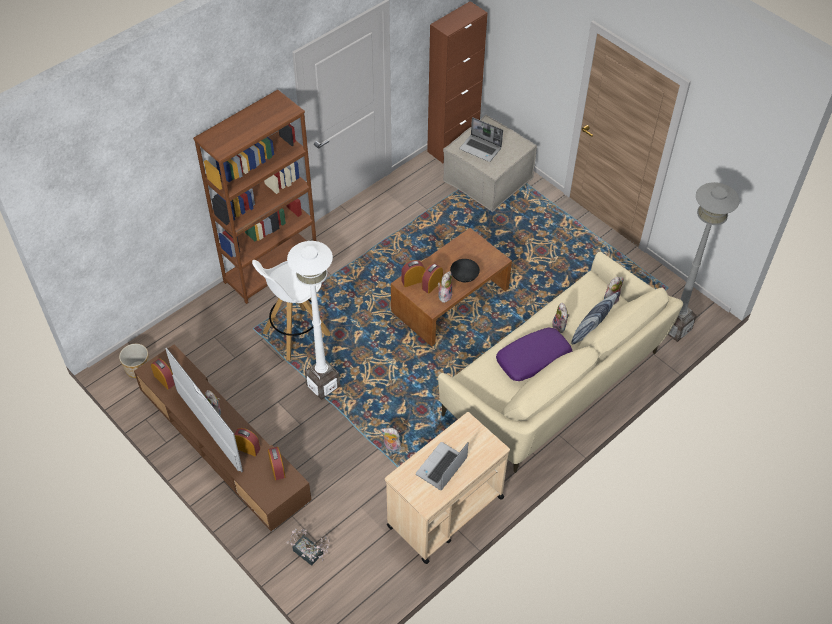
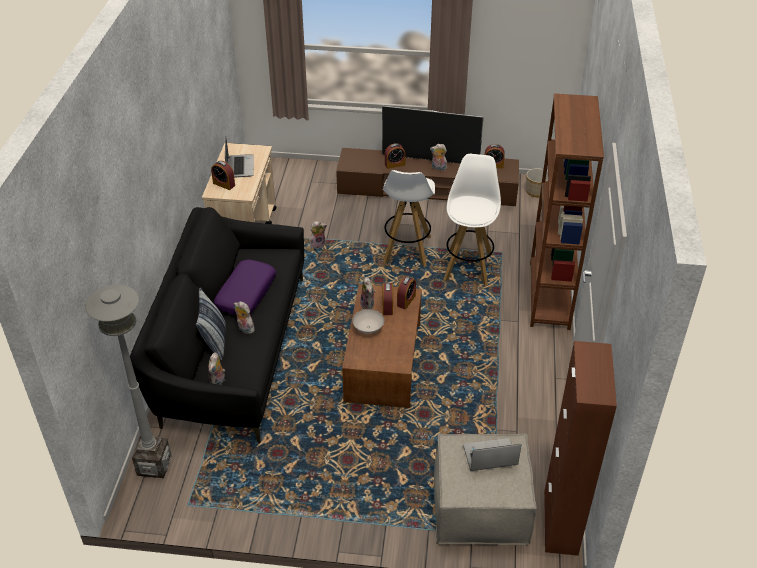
camera: 140 degrees right, 10 degrees down
(277, 468) = (363, 166): alarm clock -> alarm clock (224, 184)
(310, 554) = (308, 175): potted plant -> none
(323, 385) = (407, 250): white floor lamp -> white stool
(464, 277) = (368, 328): black bowl -> white bowl
(555, 384) = (232, 350): beige sofa -> black sofa

